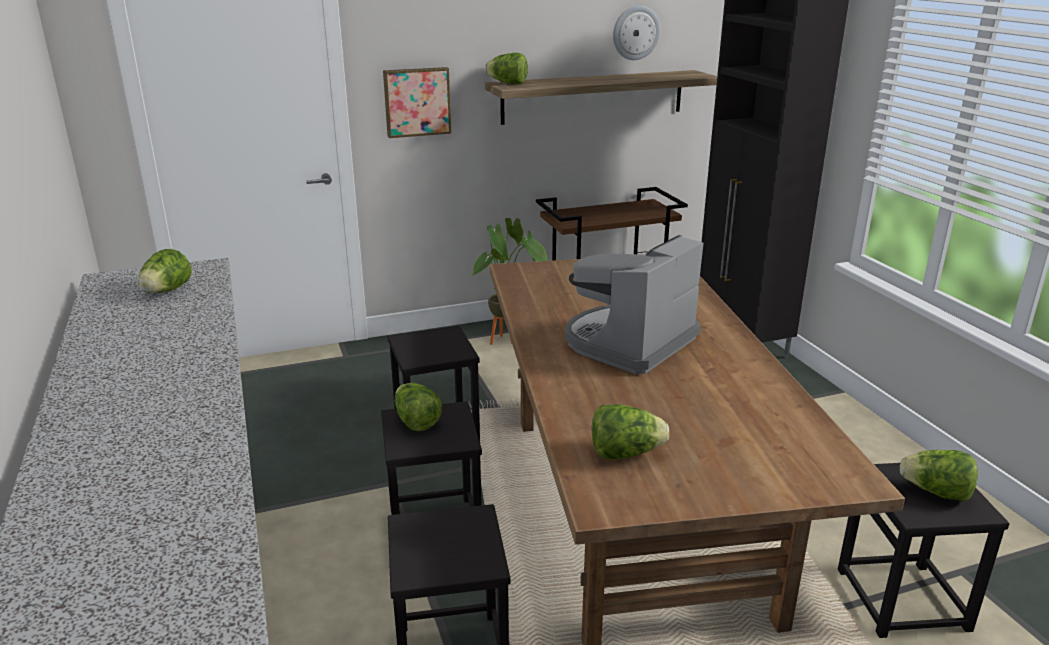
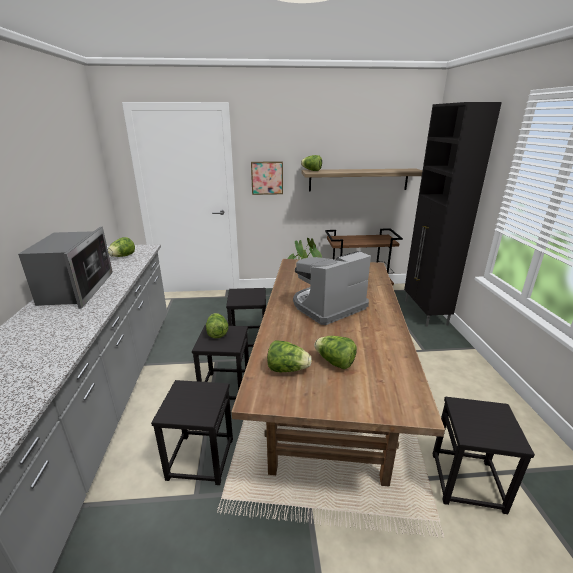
camera: 15 degrees right, 0 degrees up
(125, 368) = (76, 289): none -> microwave
(635, 32) = (383, 147): wall clock -> none
(936, 493) = (490, 424): lettuce -> lettuce (335, 362)

